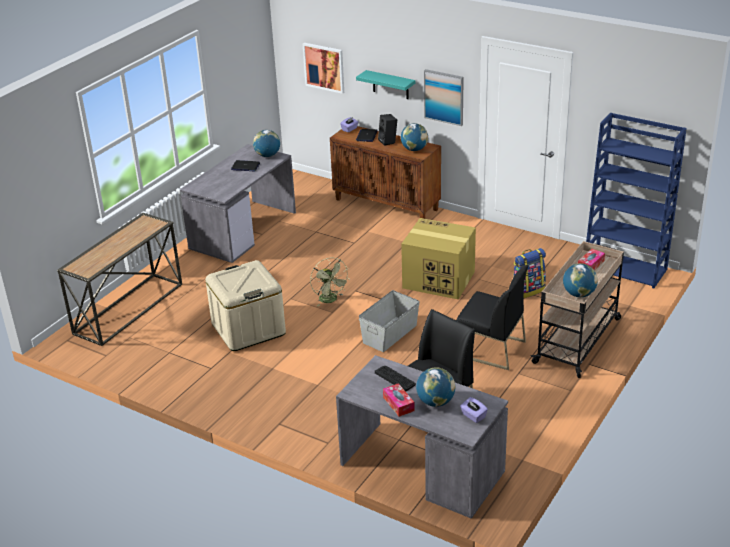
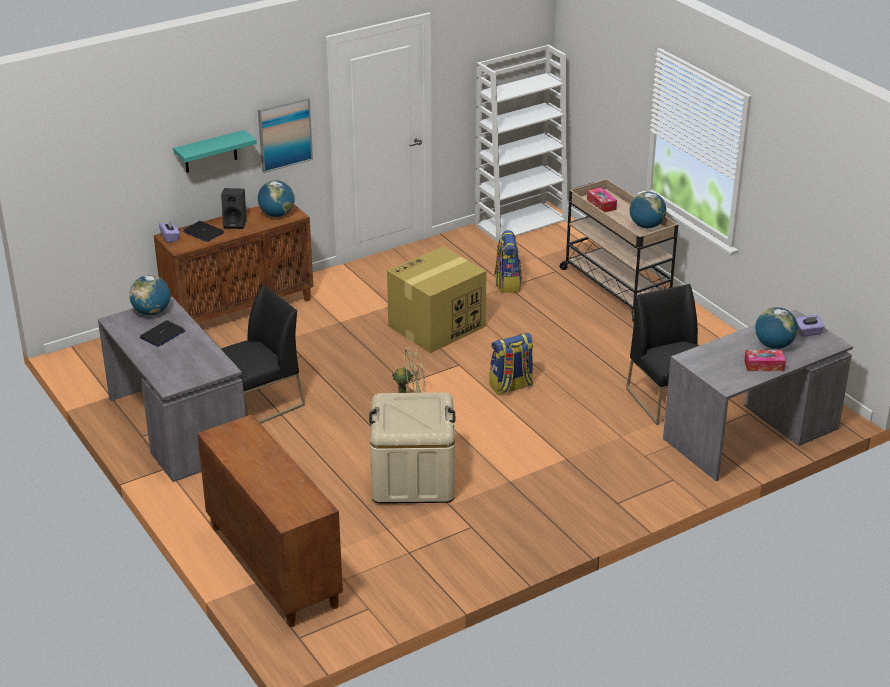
camera: 65 degrees left, 0 degrees up
(128, 308) = (271, 566): console table -> brown cabinet
(324, 67) = (107, 173): picture -> none
(389, 334) = (511, 386): grey storage box -> backpack
(395, 378) = (720, 356): keyboard -> none
(490, 349) = (590, 337): black chair -> black chair (259, 403)
(626, 269) = (521, 223): blue bookcase -> white bookcase

